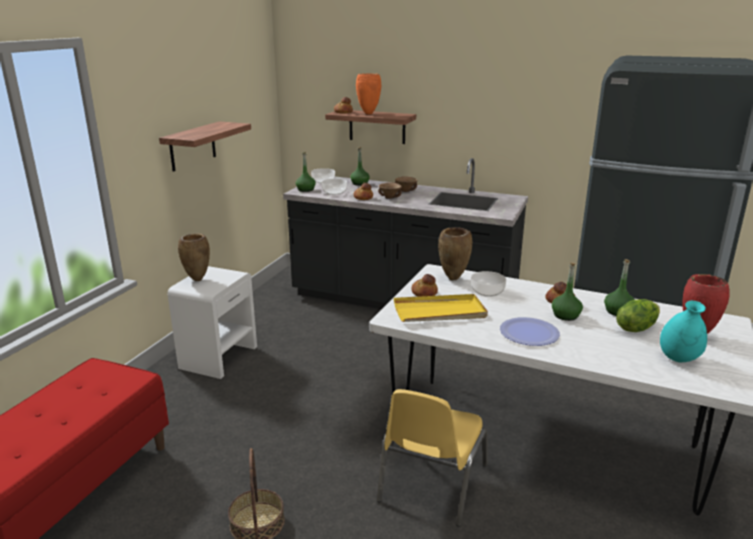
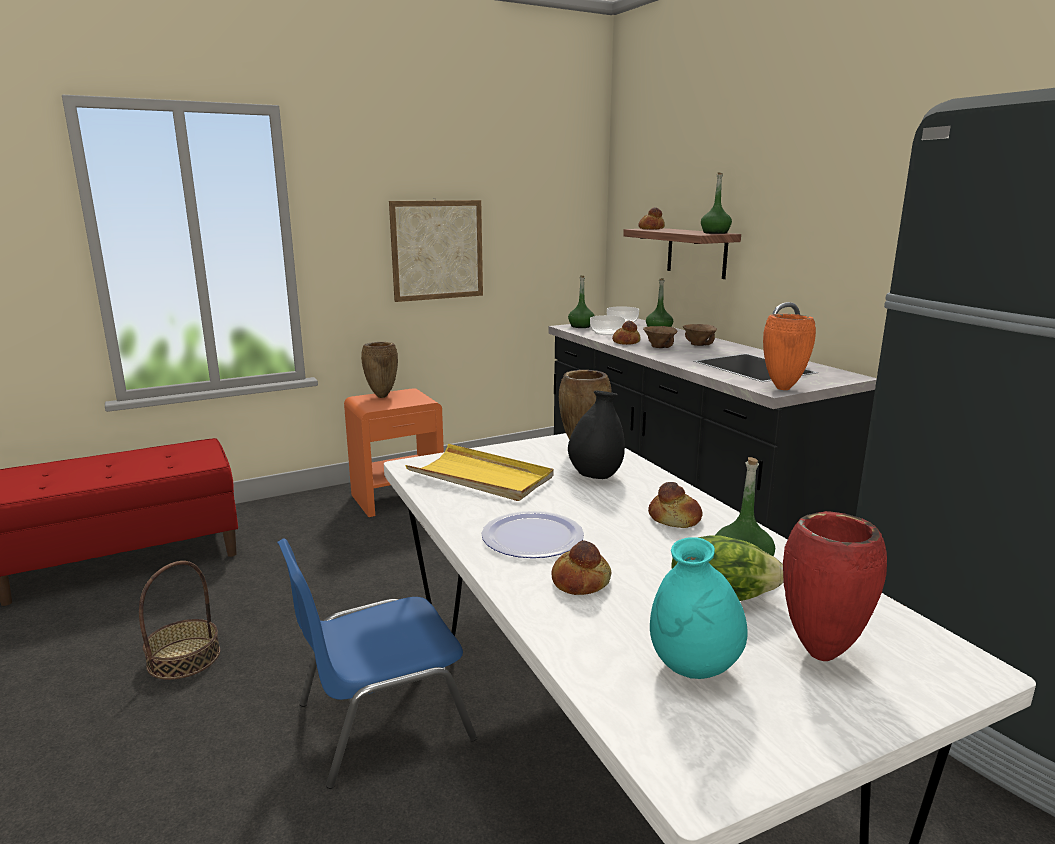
camera: 40 degrees right, 5 degrees down
(192, 146) = (437, 249): shelf -> picture
(219, 357) = (398, 497): white nightstand -> orange nightstand
(368, 114) = (676, 230): orange vase -> orange vase (783, 388)
(424, 293) = (511, 454): bread -> bread (580, 581)
(431, 483) = (381, 721): yellow chair -> blue chair
(487, 291) = (595, 476): bowl -> black vase
(565, 315) = (639, 538): green bottle -> green bottle (715, 233)

